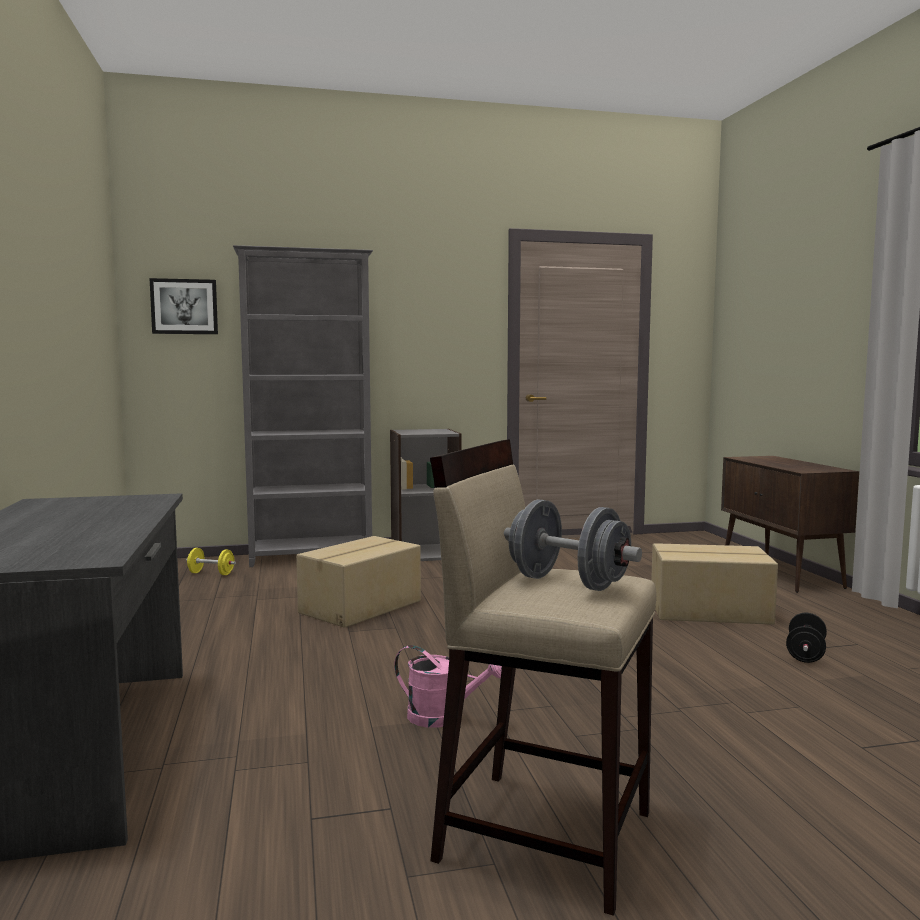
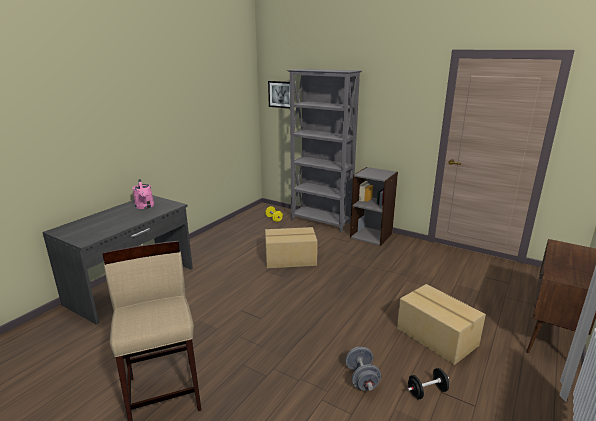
camera: 45 degrees right, 15 degrees up
(443, 717) = (222, 329): pink watering can -> pink watering can (145, 207)
(568, 583) = (153, 313): grey dumbbell -> grey dumbbell (362, 379)

